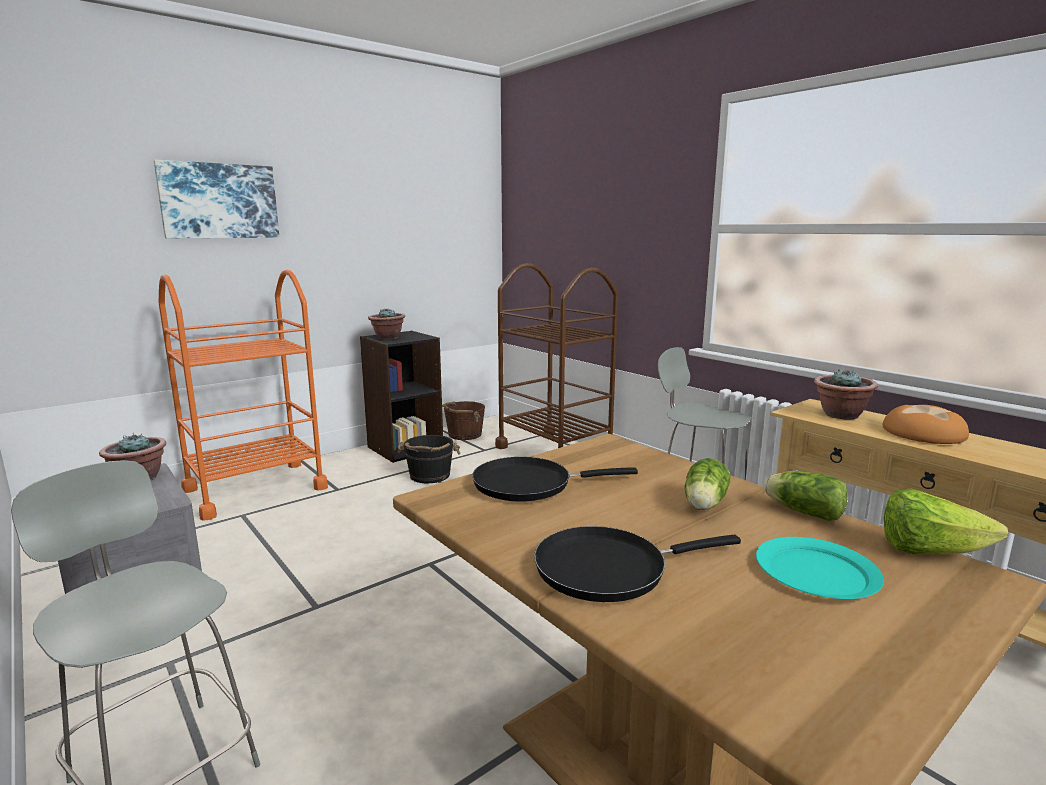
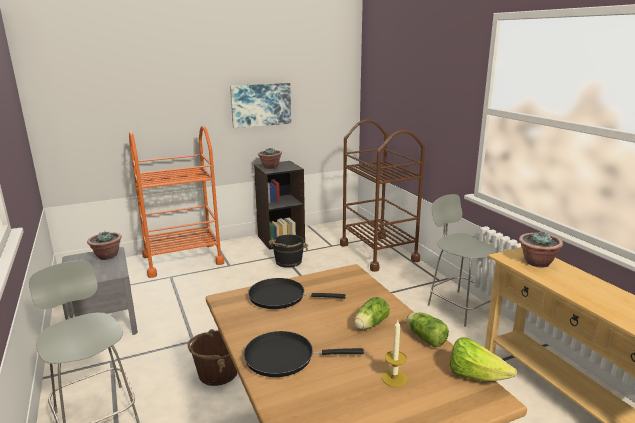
camera: 15 degrees right, 5 degrees up
(219, 201) = (166, 81): picture -> picture (260, 105)
(464, 435) = (323, 232): brown bucket -> brown bucket (217, 373)
(817, 573) = (394, 378): turquoise plate -> candle
(923, 433) = (584, 285): bread -> none

